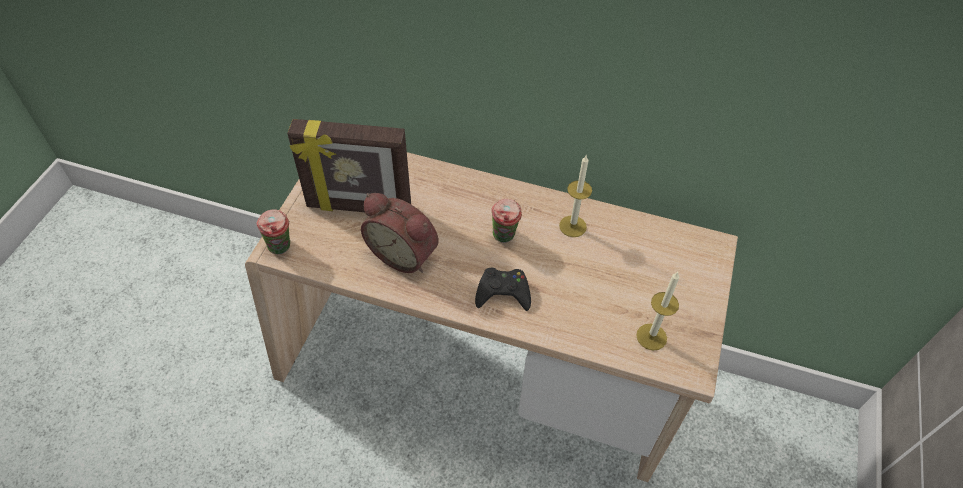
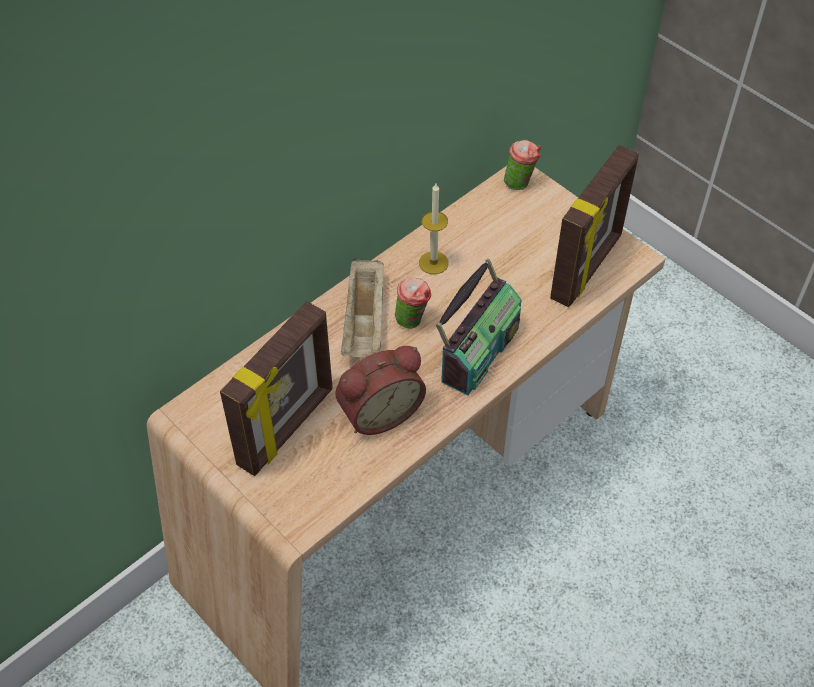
camera: 60 degrees left, 0 degrees up
(281, 249) = (298, 522): cup -> cup (520, 183)
(483, 209) = (365, 322): none -> beige tray
(503, 293) = (477, 351): black game controller -> radio
(651, 337) = (587, 268): candle -> picture frame

